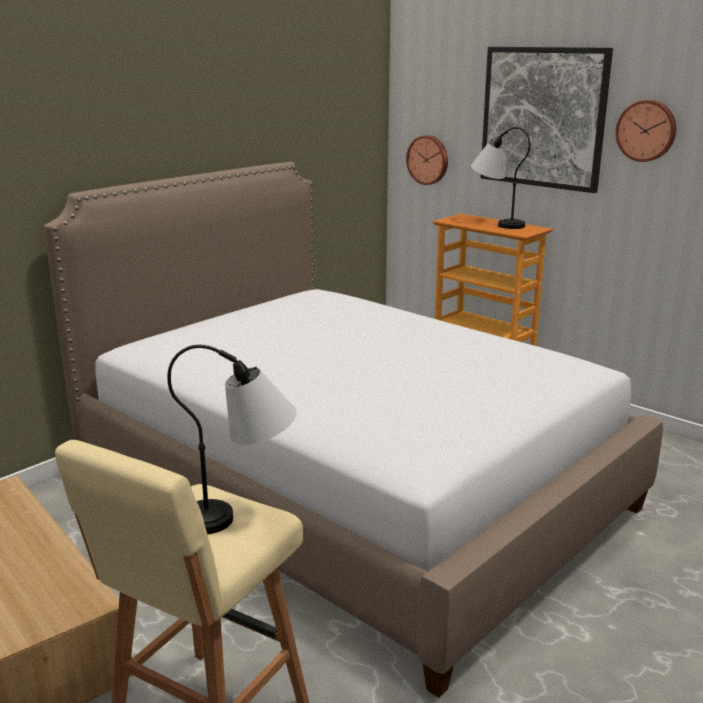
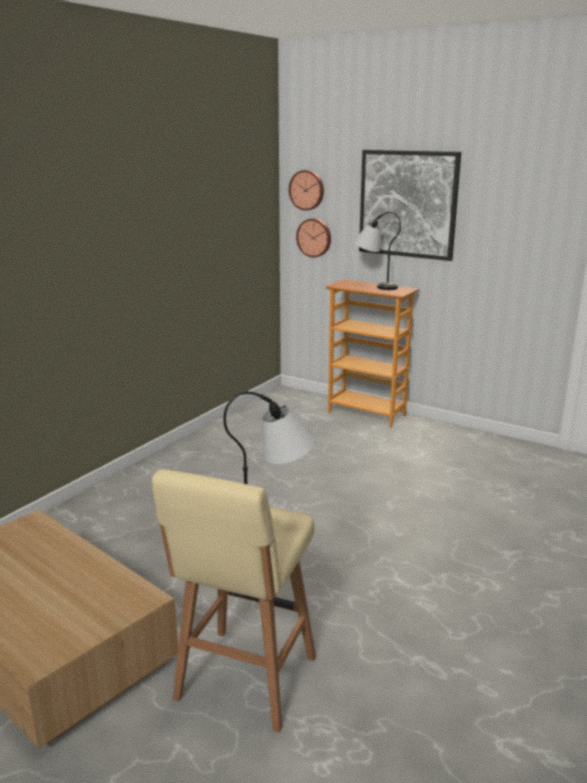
camera: 10 degrees left, 0 degrees up
(351, 489) = (293, 499): bed -> none
(646, 130) = (489, 213): wall clock -> wall clock (307, 190)

